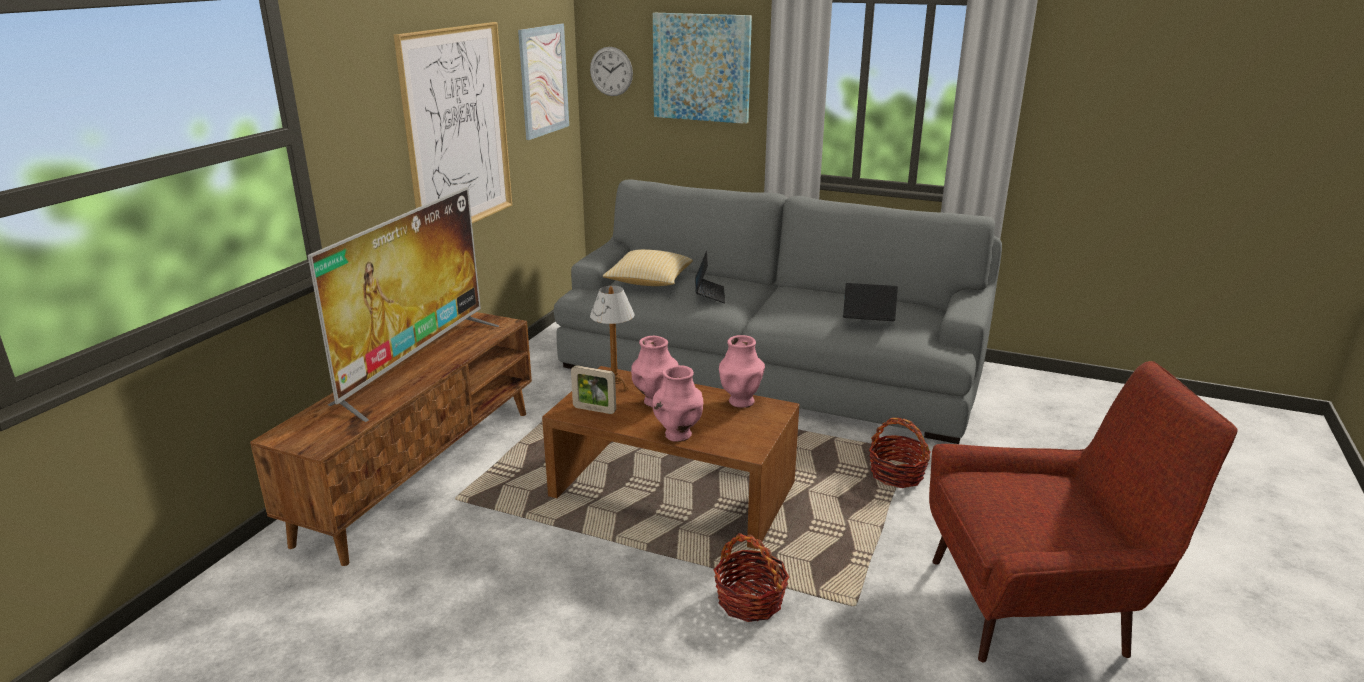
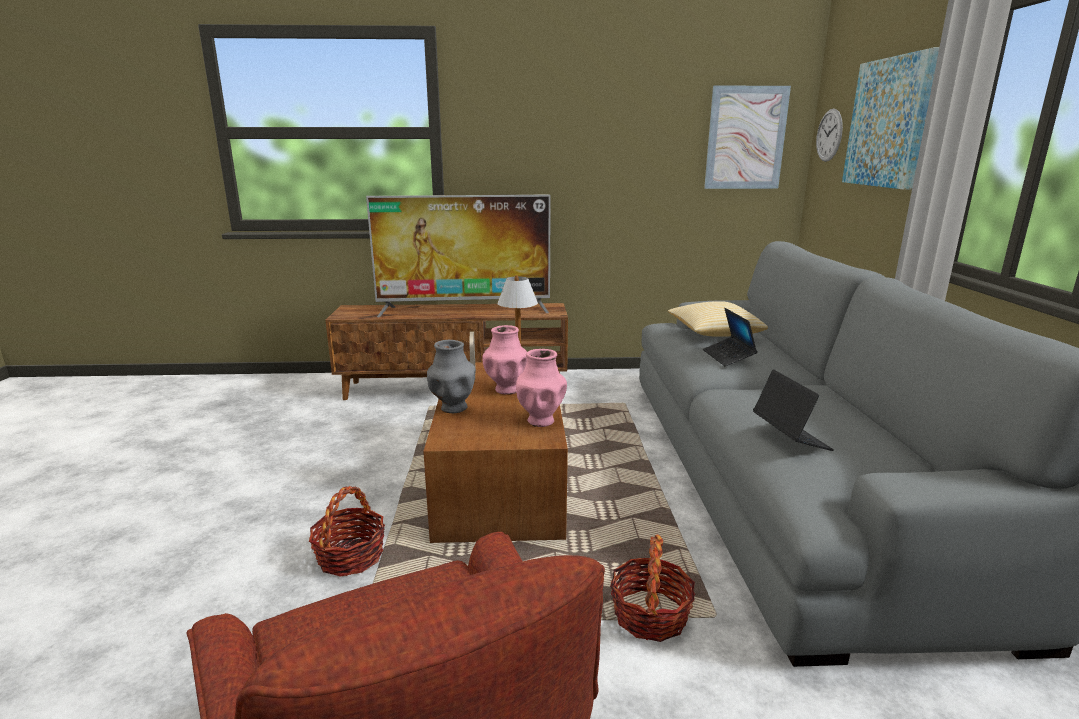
camera: 65 degrees right, 5 degrees down
(457, 129) = (607, 161): picture -> none
(678, 435) = (453, 408): pink vase -> grey vase
(709, 294) = (728, 357): laptop -> laptop turned 105 degrees clockwise

